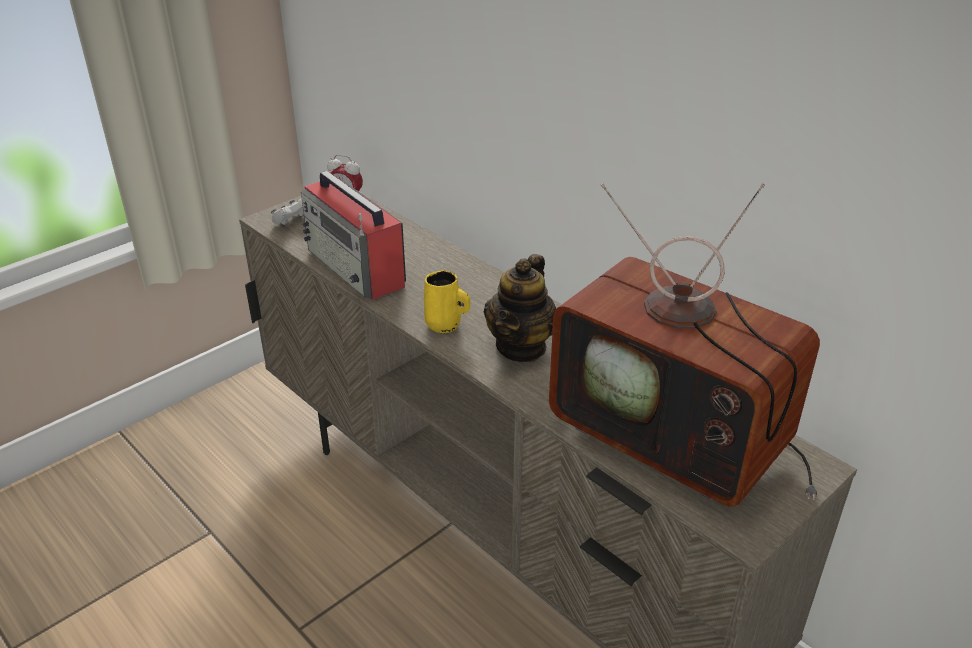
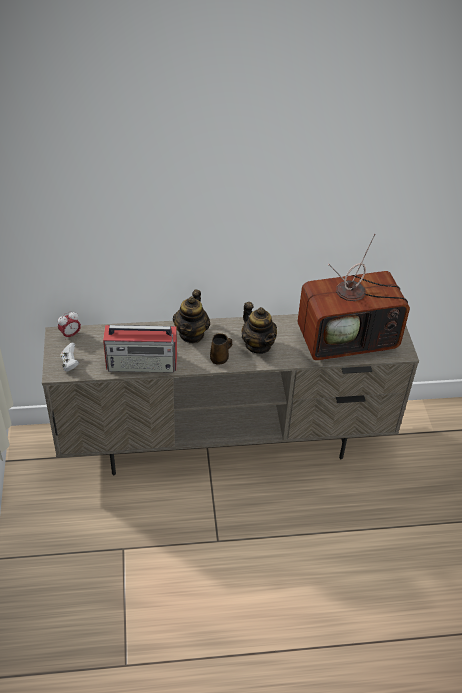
camera: 55 degrees left, 10 degrees up
(445, 325) = (220, 358): yellow mug -> brown mug
(464, 280) = (192, 334): none -> teapot

